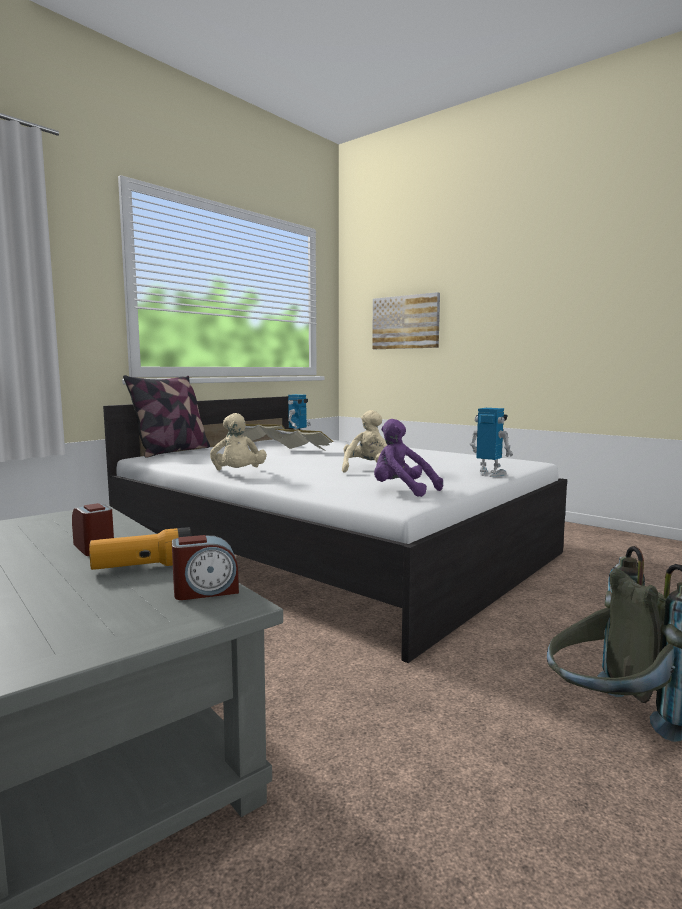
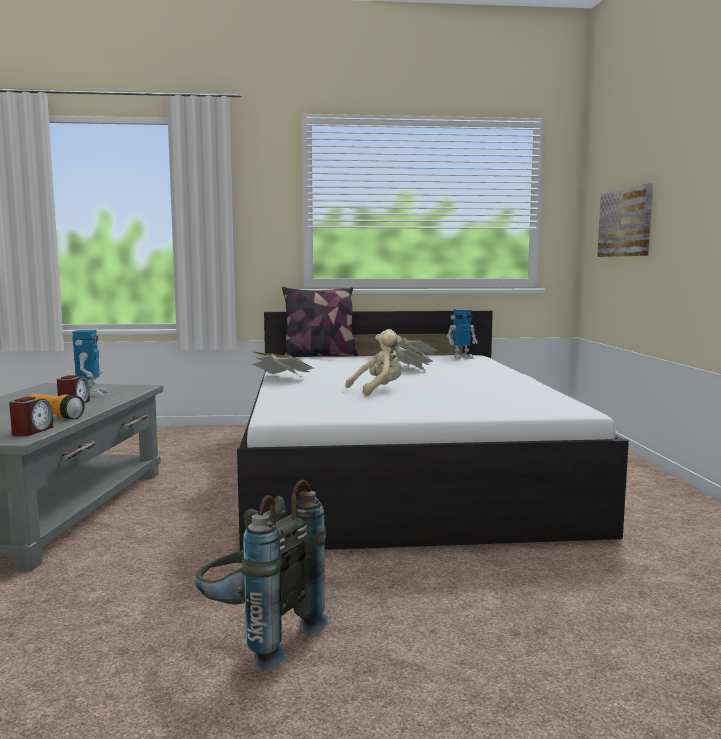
camera: 45 degrees right, 0 degrees up
(206, 591) = (32, 431): alarm clock -> alarm clock turned 105 degrees counterclockwise
(238, 474) = (281, 378): beige plush toy -> book
(401, 491) = (324, 408): purple plush toy -> none
(489, 474) = (462, 411): toy robot -> toy robot (92, 394)

